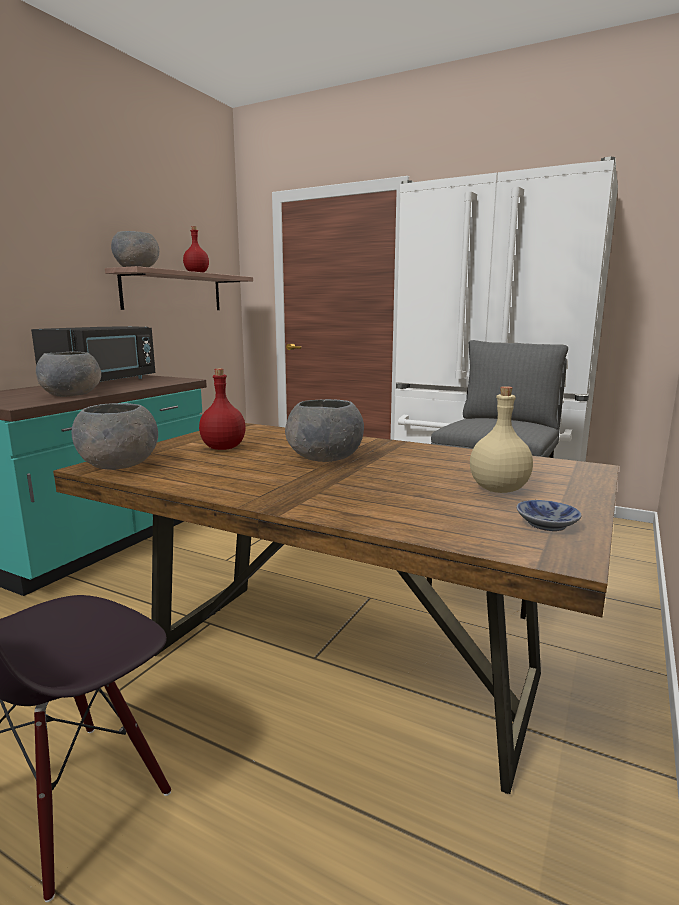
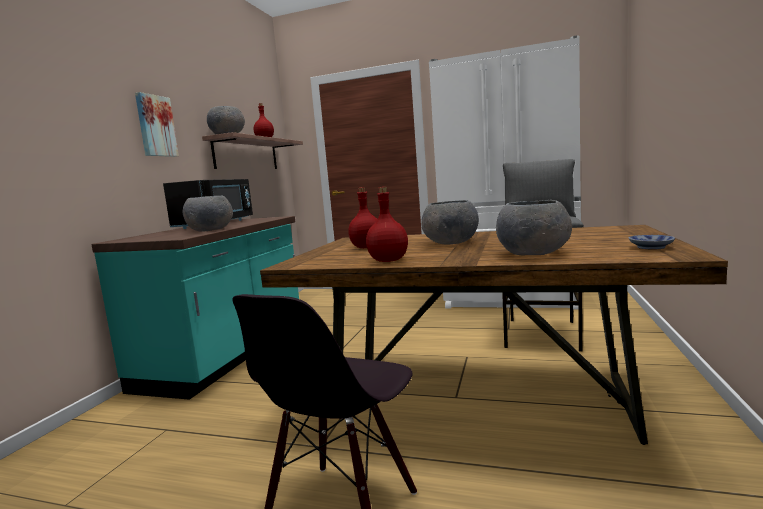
camera: 10 degrees left, 5 degrees down
(33, 255) = (155, 126): none -> picture
(119, 466) = (307, 262): grey bowl -> grey bowl (534, 253)
(203, 481) = (388, 260): none -> red bottle
(498, 489) = (593, 240): beige bottle -> none

